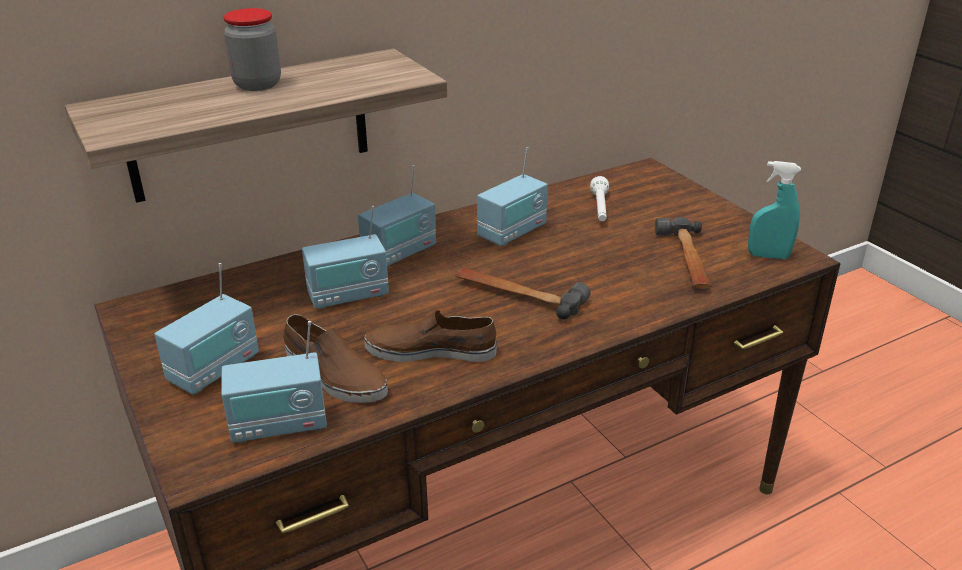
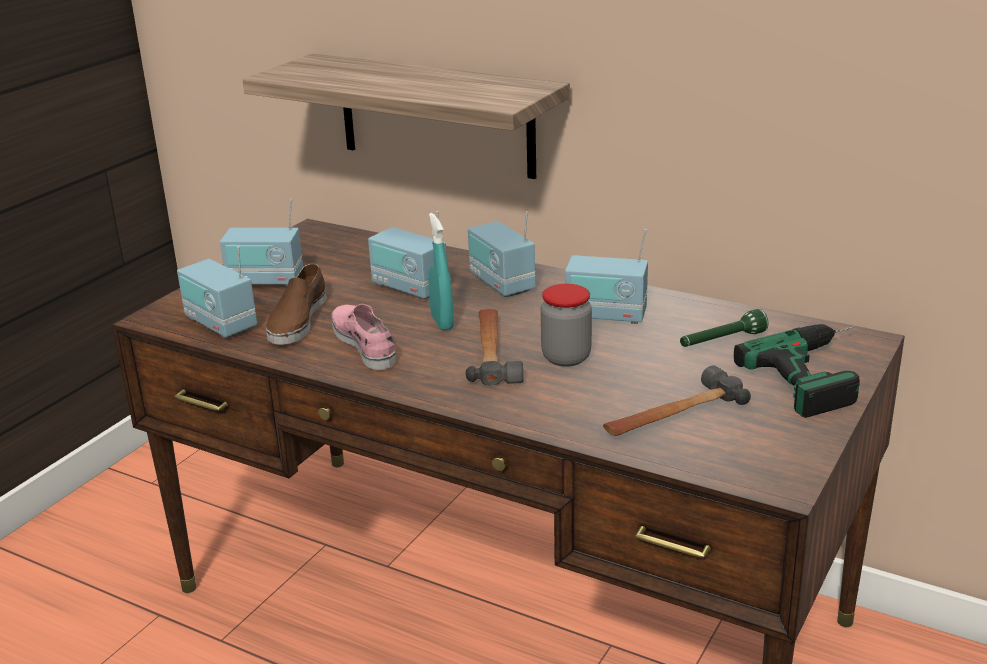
camera: 60 degrees right, 5 degrees down
(257, 84) = (414, 75): jar -> jar (566, 357)
(400, 253) = (501, 283): radio -> radio turned 45 degrees clockwise
(431, 350) = (365, 343): brown shoe -> pink shoe
(600, 209) = (721, 341): white flashlight -> green flashlight
(676, 195) = (823, 373): none -> power drill
(768, 256) = (753, 462): turquoise spray bottle -> turquoise spray bottle (442, 322)

